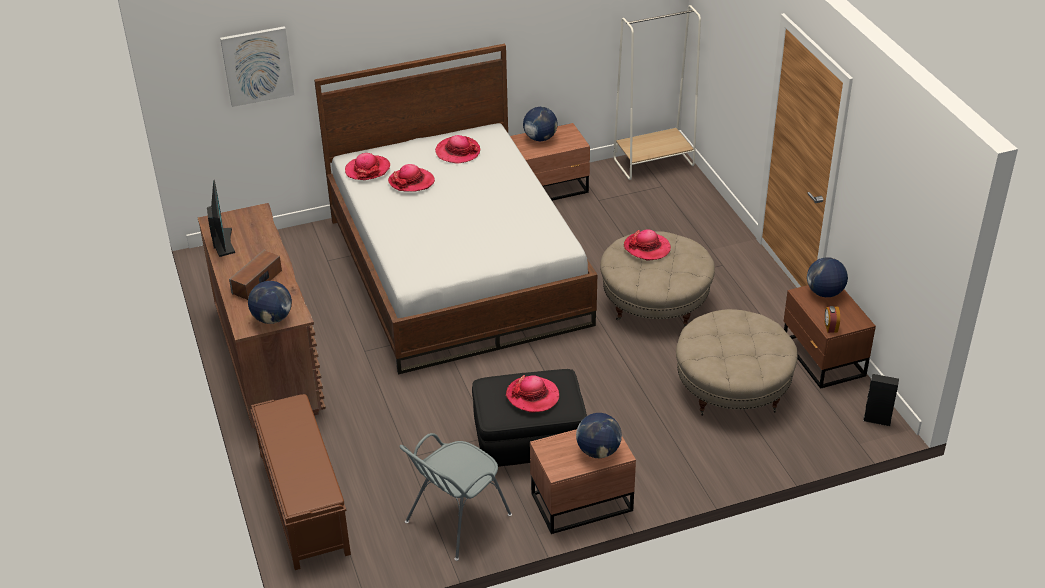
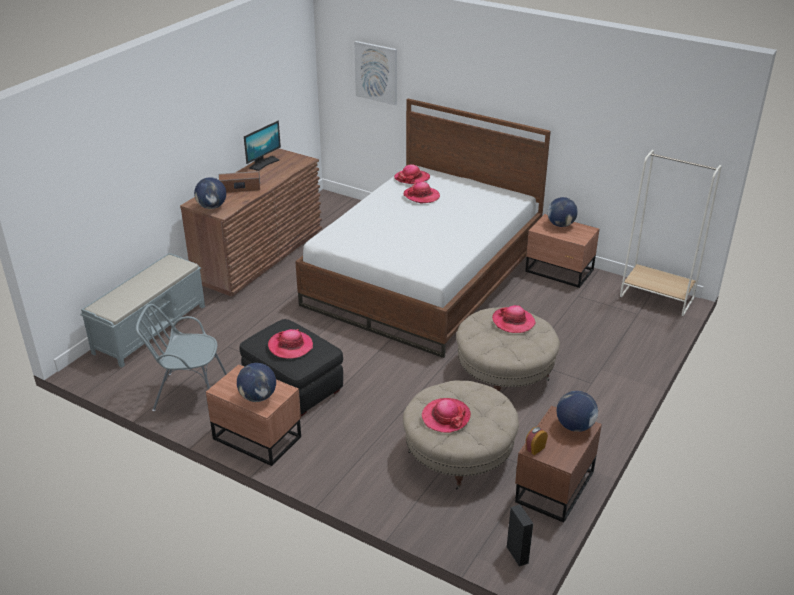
camera: 50 degrees right, 5 degrees down
(303, 502) = (151, 329): brown bench -> grey bench
(457, 152) = (477, 196): hat -> hat (445, 417)

